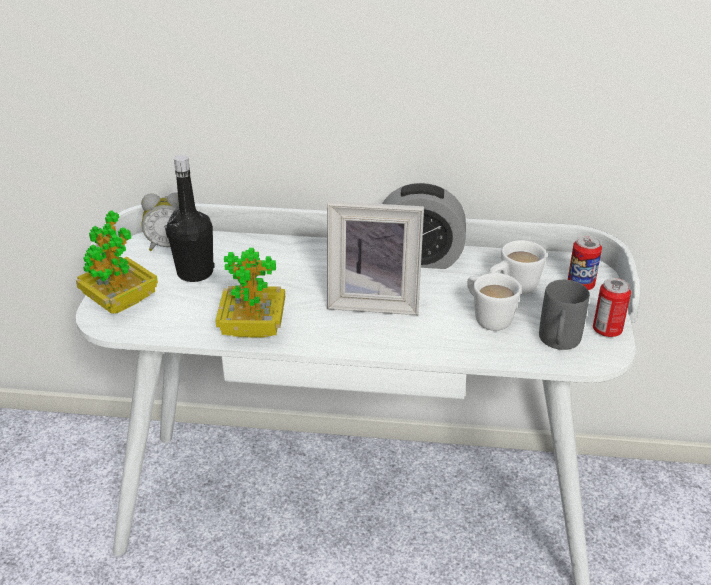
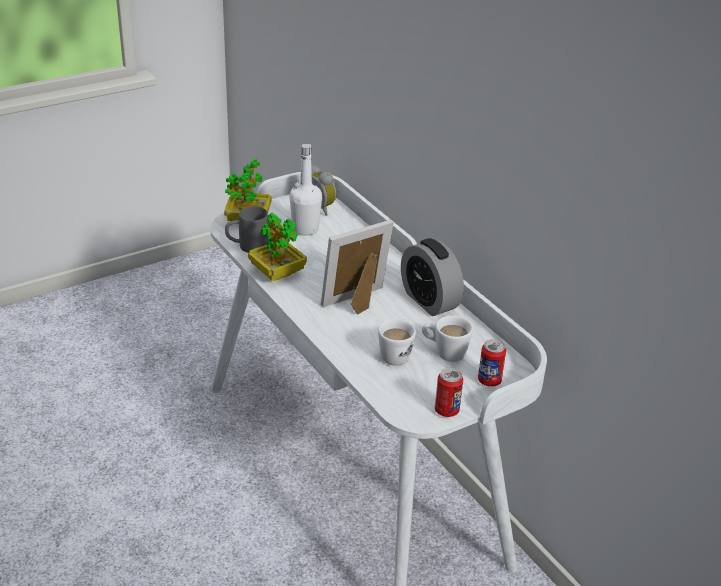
camera: 50 degrees right, 0 degrees up
(195, 273) = (305, 229): black bottle -> white bottle
(374, 301) = (358, 303): picture frame -> picture frame turned 90 degrees clockwise
(558, 343) = (404, 394): grey mug -> grey mug (247, 247)

